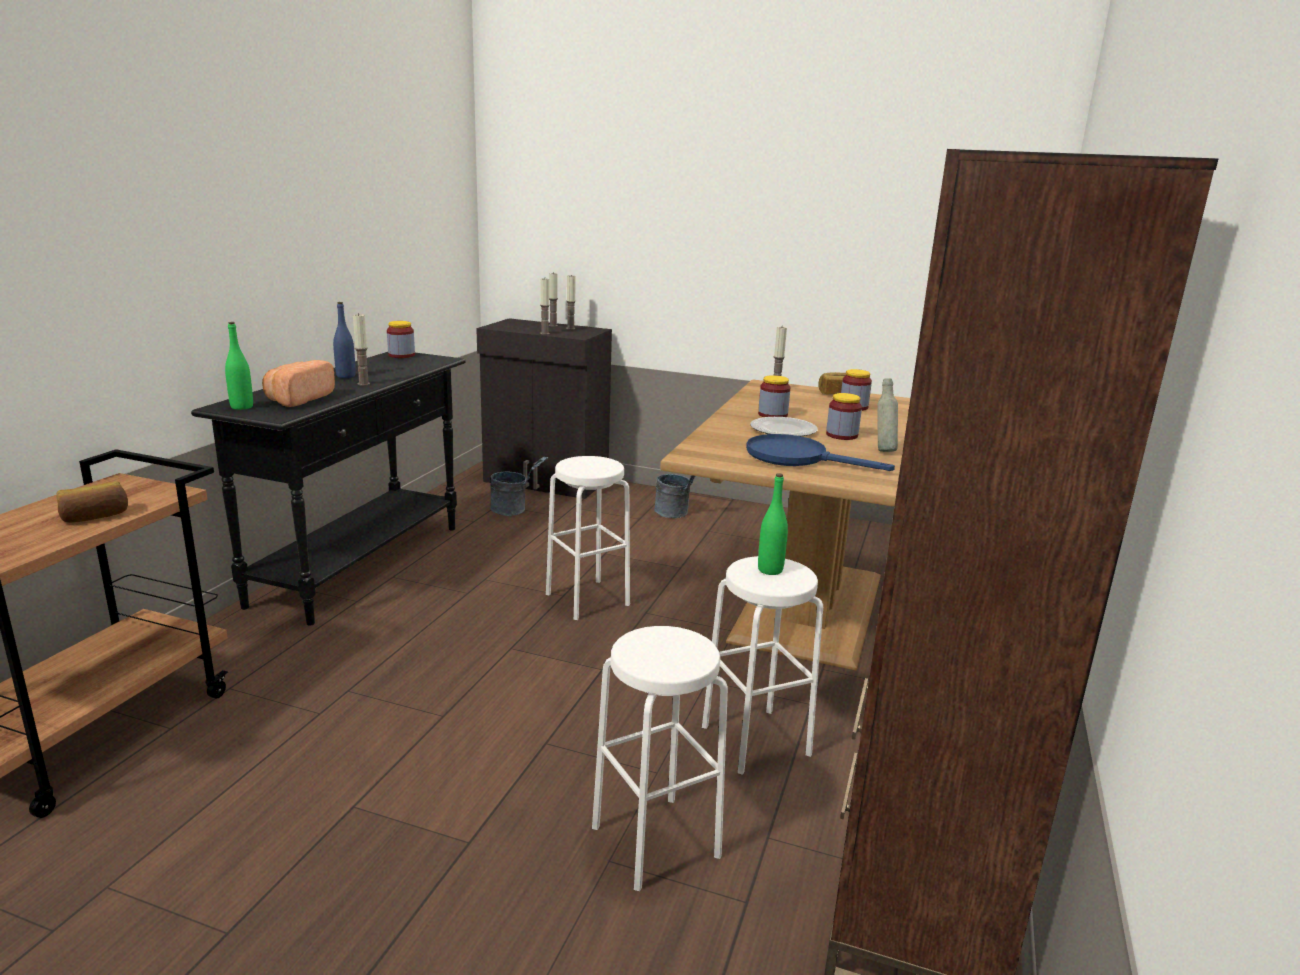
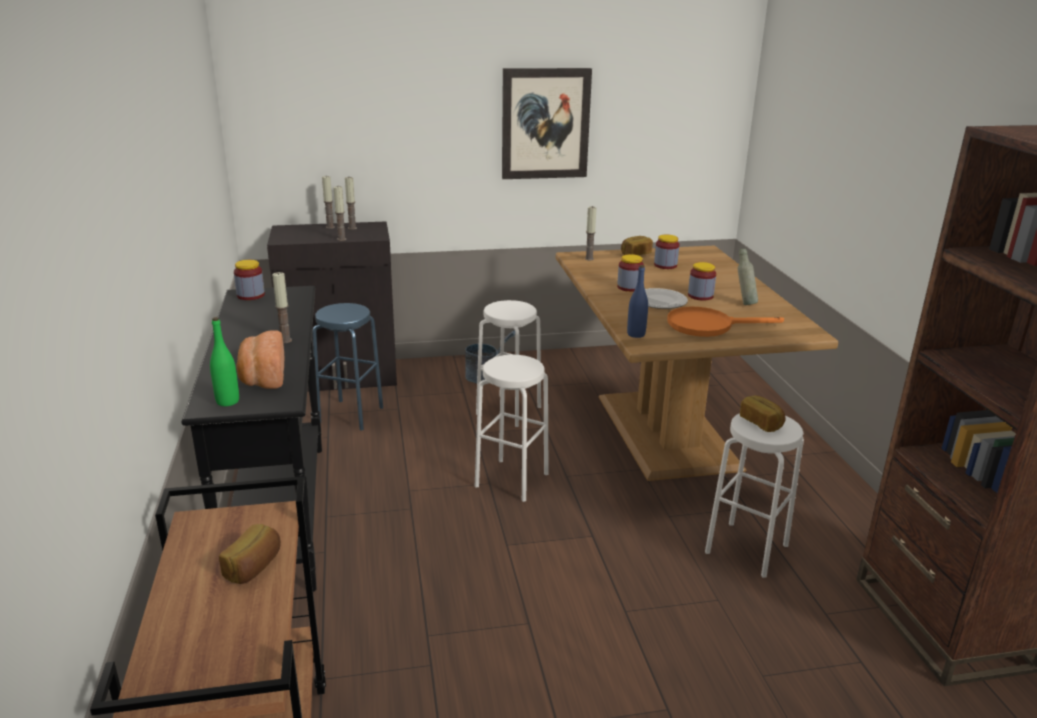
camera: 30 degrees left, 5 degrees up
(346, 376) = (250, 335): blue bottle -> blue bottle (636, 334)
(514, 510) = (351, 414): grey bucket -> blue stool
(655, 841) = (772, 648): white stool -> white stool (508, 410)
(770, 570) = (761, 423): green bottle -> bread
(786, 241) = (545, 124): none -> picture
(797, 458) = (708, 326): blue frying pan -> orange frying pan

